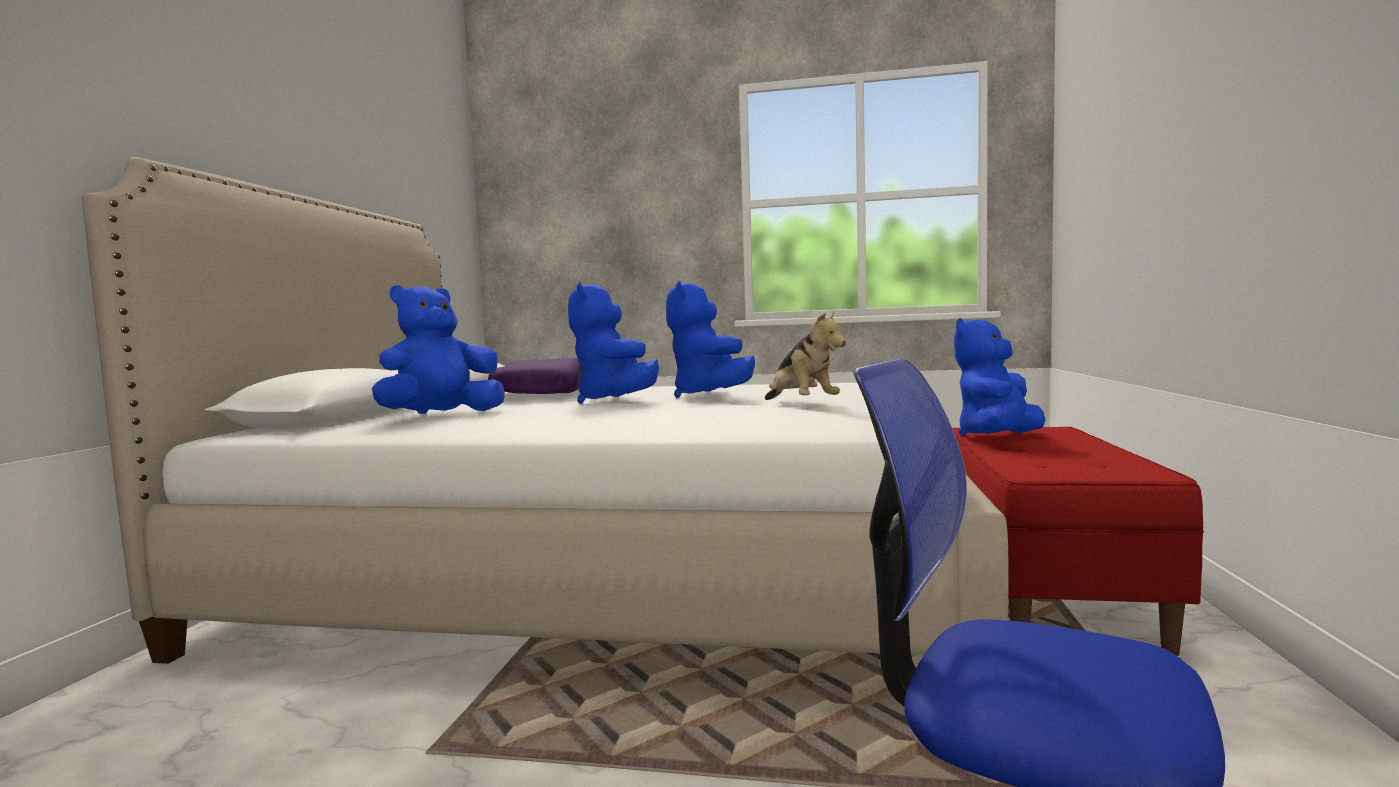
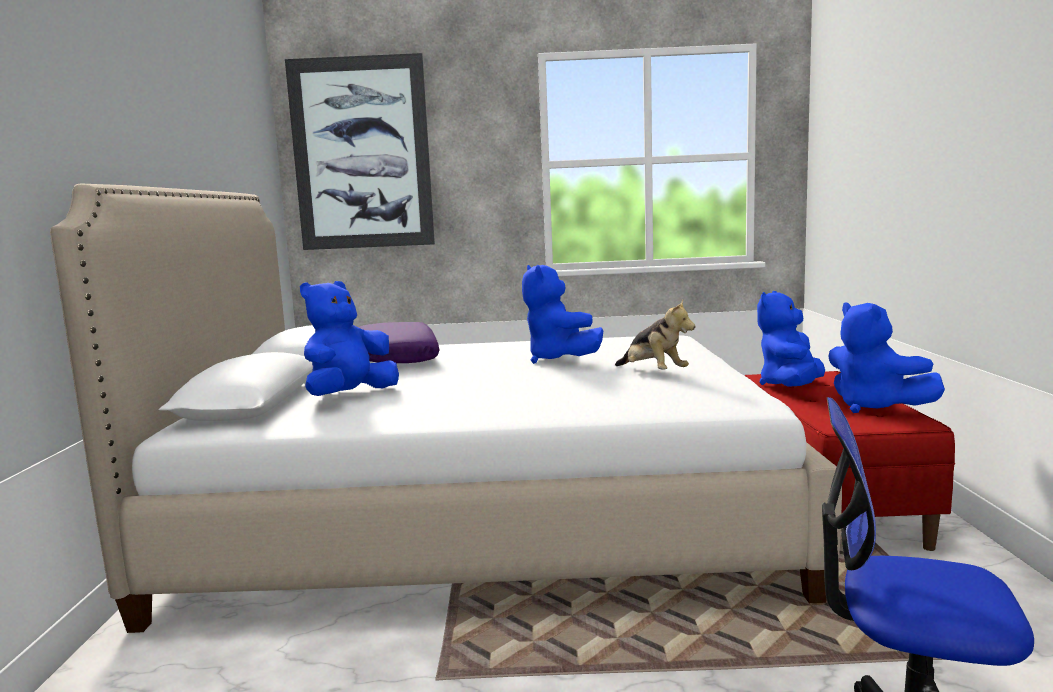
camera: 10 degrees left, 5 degrees up
(556, 197) = (361, 154): none -> picture
(614, 401) = (483, 370): blue plush toy -> blue plush toy (874, 407)

